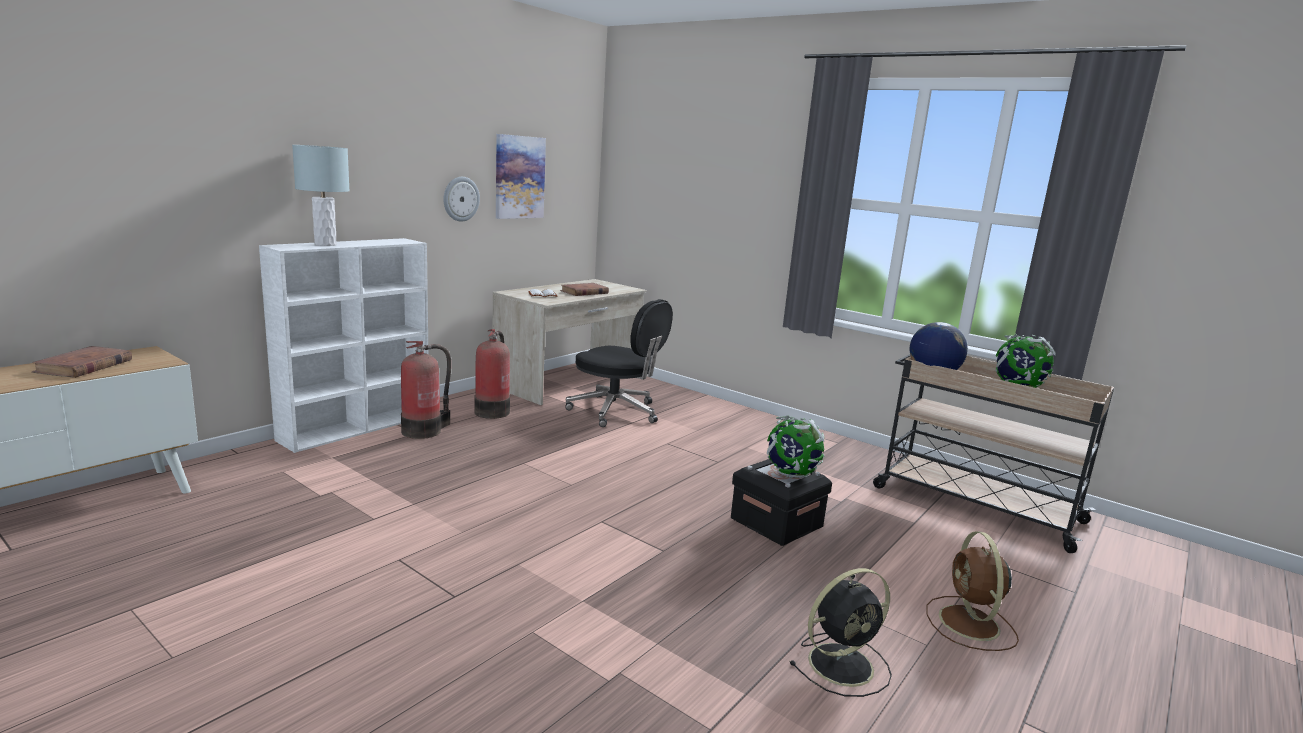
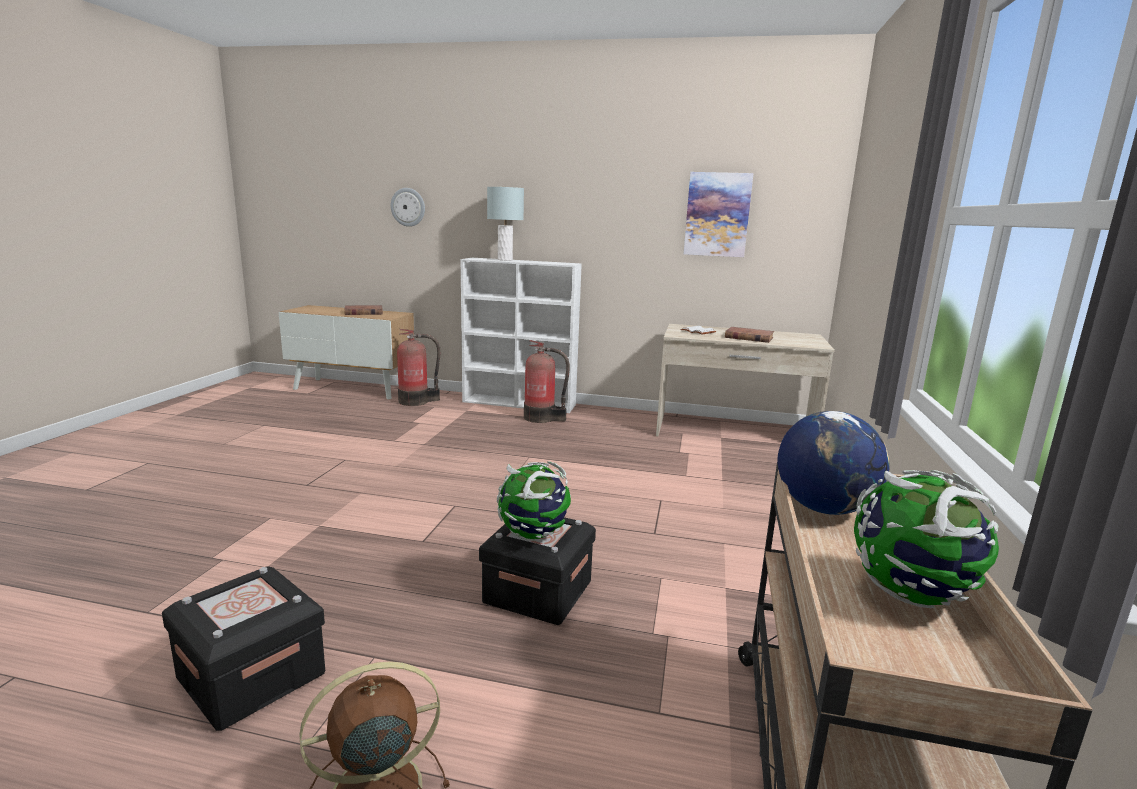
camera: 65 degrees right, 0 degrees up
(460, 199) = (644, 233): wall clock -> wall clock (408, 207)
(493, 411) = (612, 426): fire extinguisher -> fire extinguisher (416, 401)
(616, 411) = (698, 464): black office chair -> none
(843, 664) = (252, 675): black fan -> black storage box

